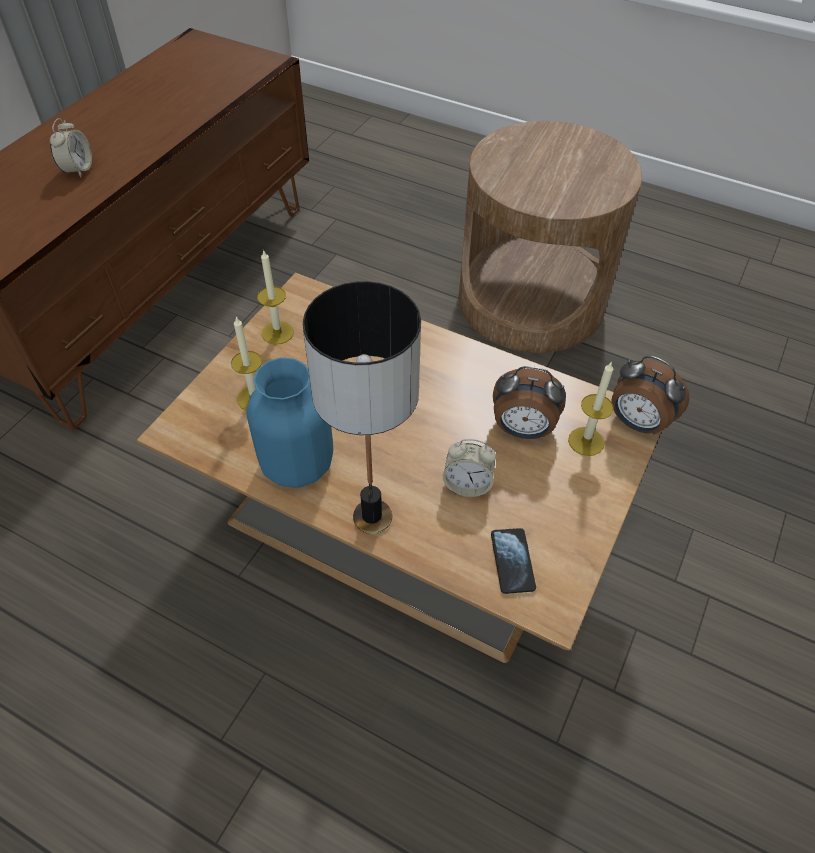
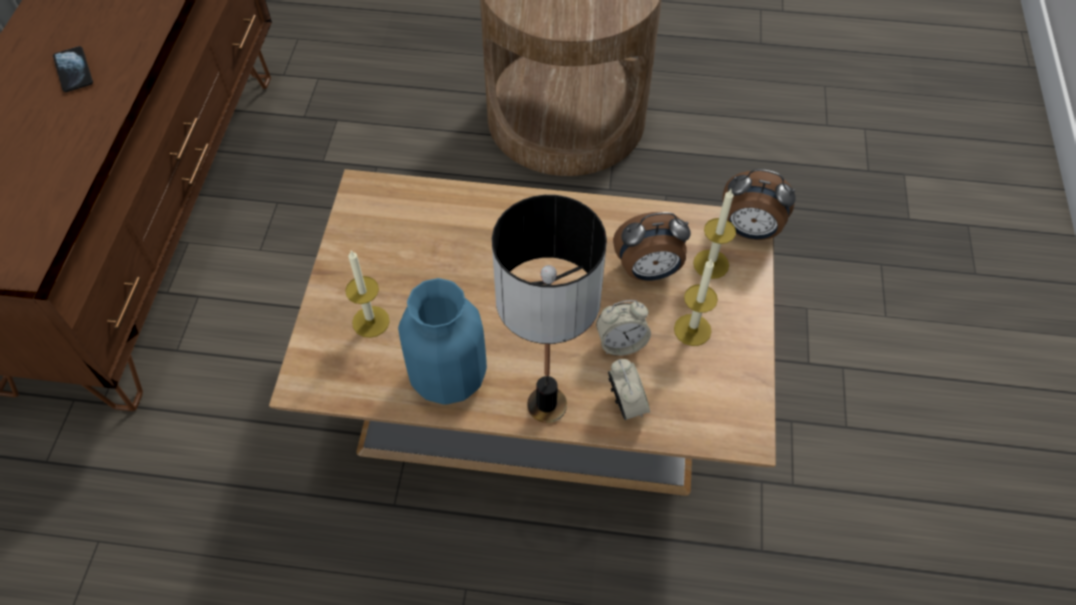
camera: 20 degrees left, 5 degrees up
(78, 169) = (55, 121): alarm clock -> alarm clock (626, 404)
(277, 333) = (359, 243): candle -> candle (692, 330)
(512, 561) = (693, 403): phone -> phone (73, 70)

